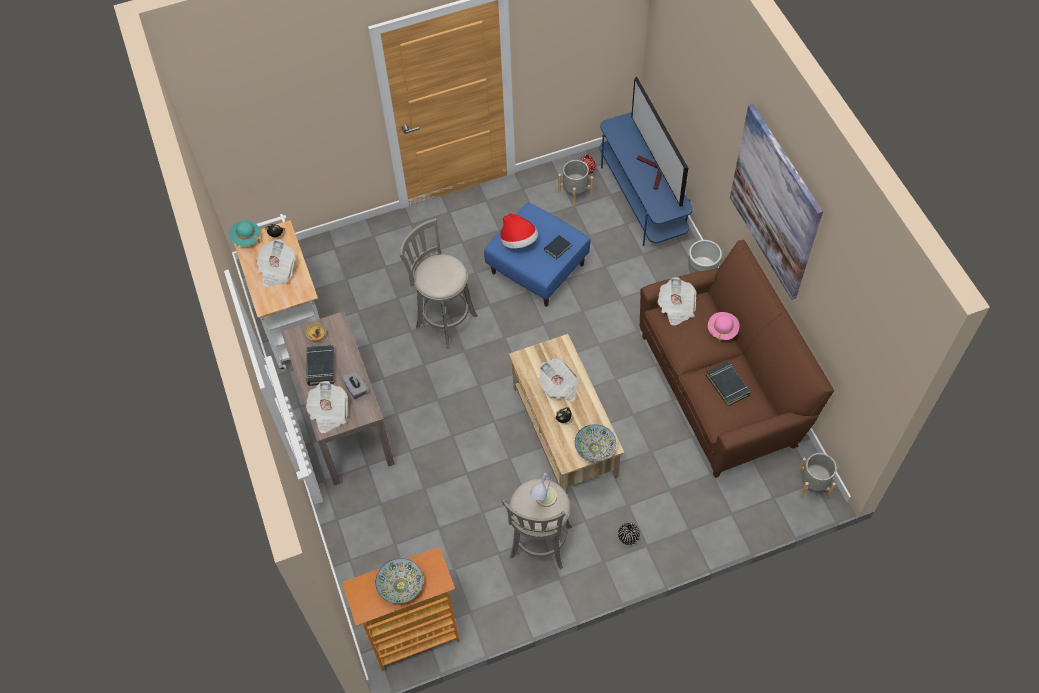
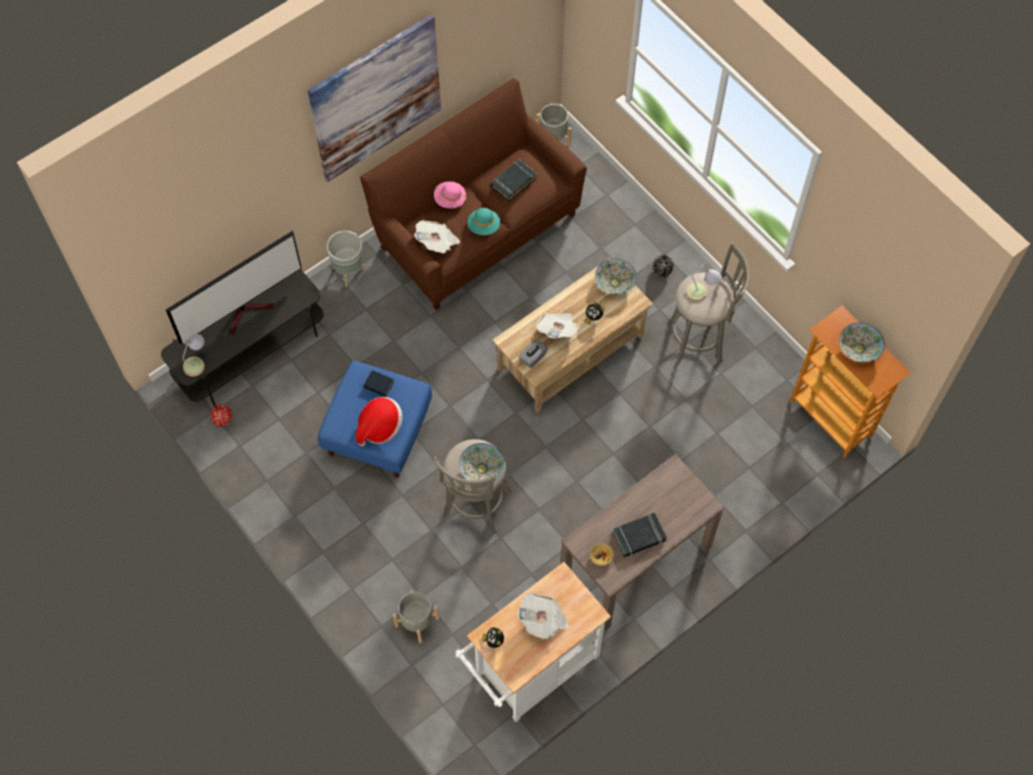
camera: 110 degrees left, 5 degrees up
(246, 238) = (508, 675): turquoise hat -> turquoise hat (484, 226)
(329, 413) = (689, 507): newspaper -> none
(356, 389) = (652, 491): grey tissue box -> grey tissue box (532, 357)
(434, 277) = (481, 468): none -> bowl
(575, 193) = (259, 423): grey planter -> grey planter (417, 622)
(617, 132) = (197, 363): none -> table lamp
(642, 199) = (251, 352): blue tv stand -> grey tv stand

